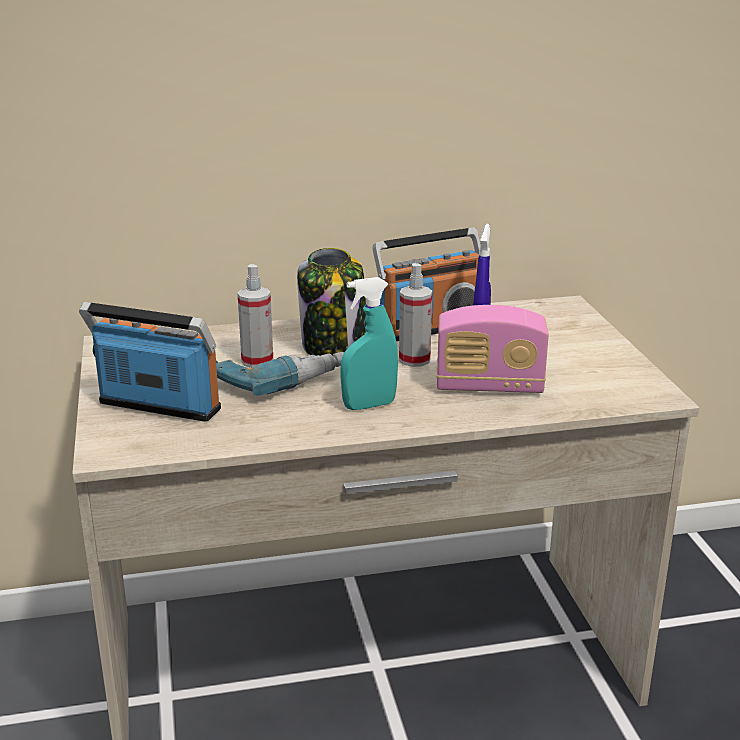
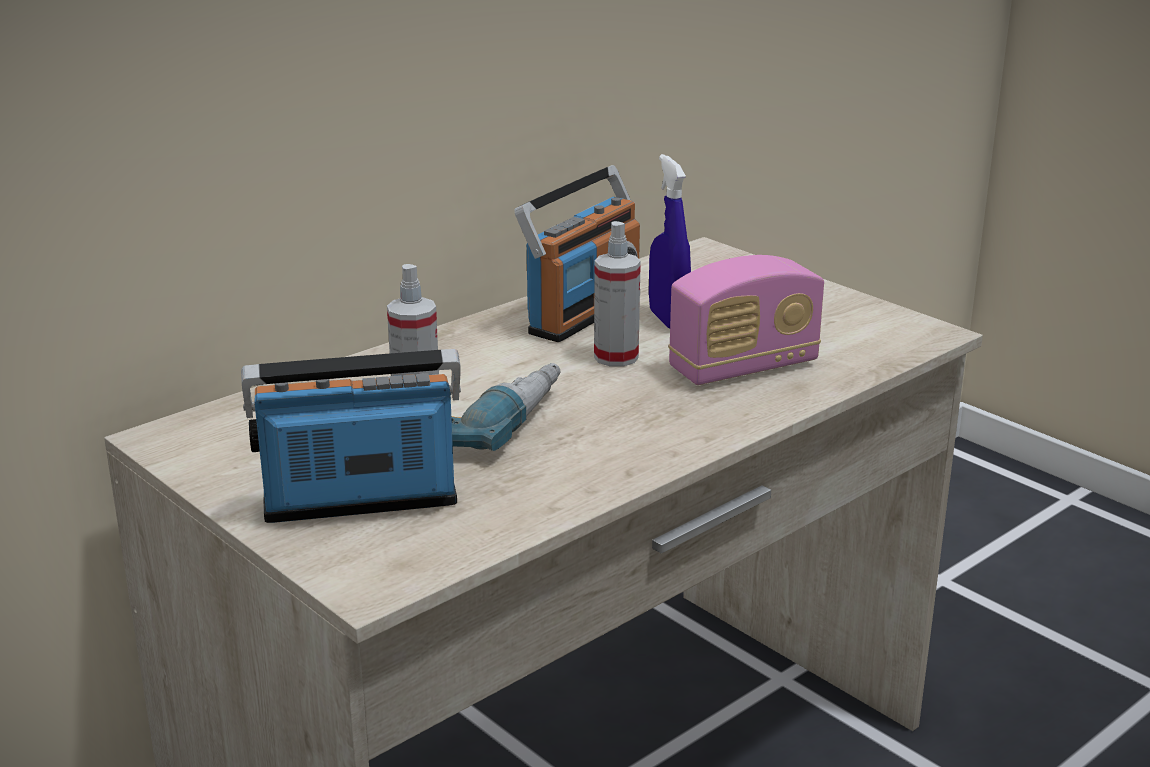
camera: 30 degrees left, 0 degrees up
(335, 347) = (495, 365): jar -> none
(369, 405) = (635, 427): turquoise spray bottle -> none

